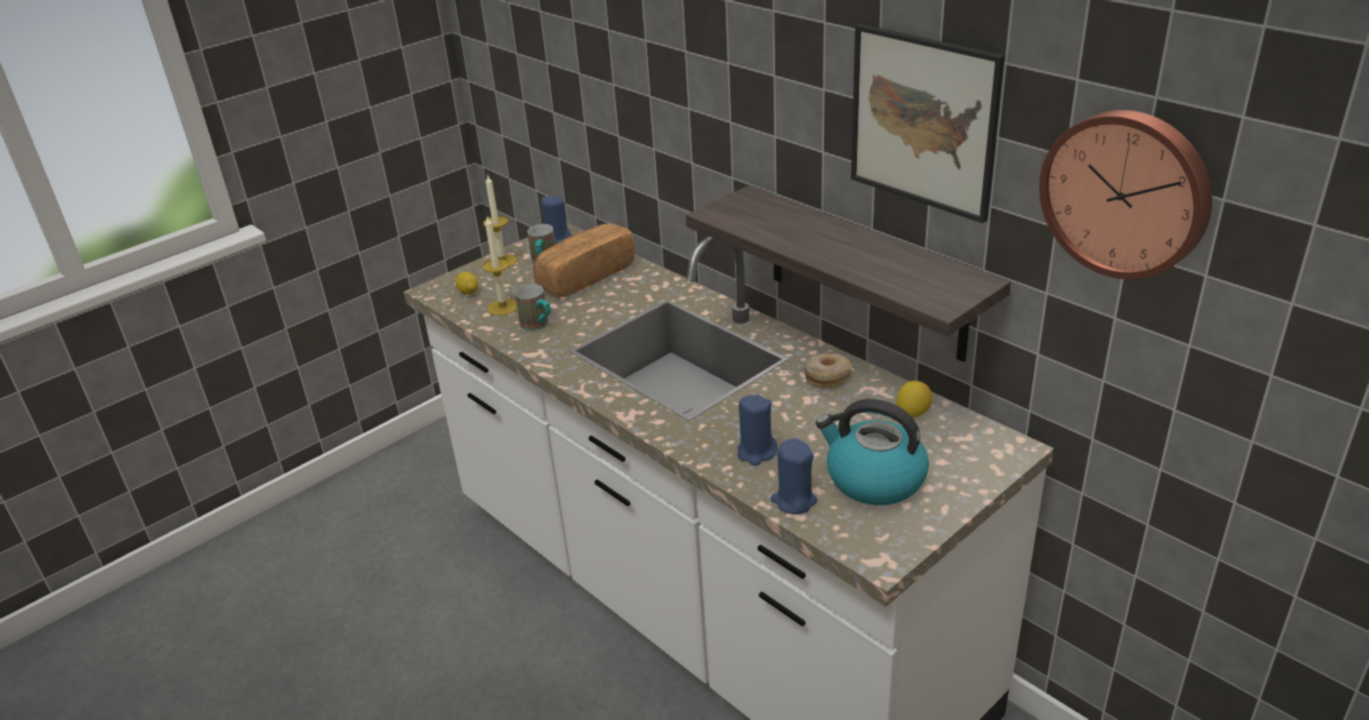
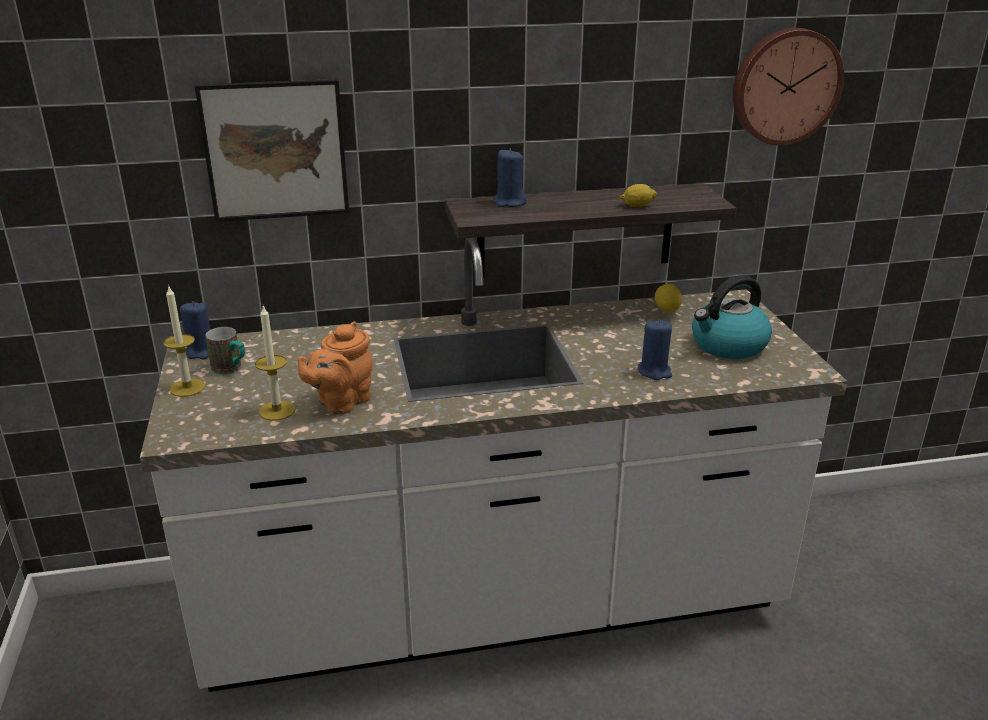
camera: 60 degrees left, 5 degrees down
(468, 292) = (213, 420): lemon -> lemon (637, 205)
(538, 325) = (341, 402): mug -> orange teapot
(585, 277) = (294, 358): bread -> none
(793, 501) = (726, 377): blue candle -> blue candle (509, 202)
(827, 377) = (590, 319): donut -> none
(923, 121) = (630, 82): picture -> picture (275, 150)

